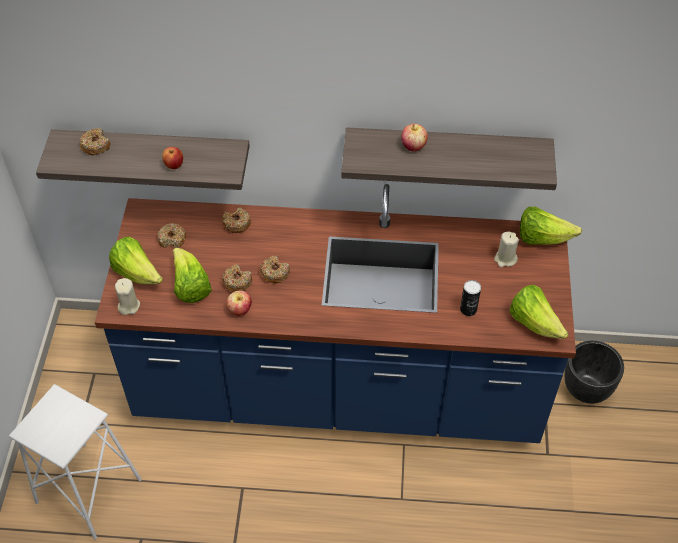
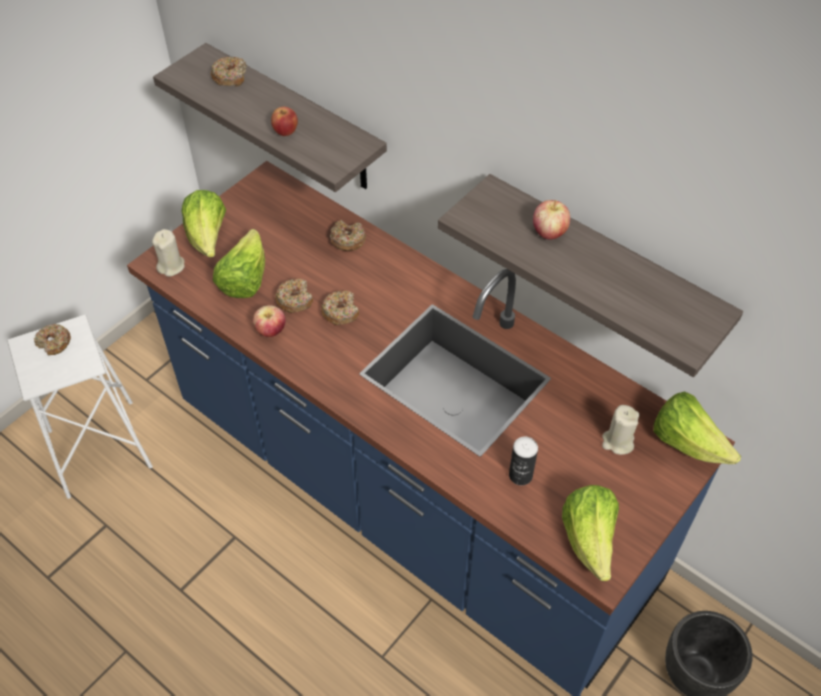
camera: 35 degrees right, 0 degrees up
(172, 239) = (271, 222): donut -> donut (54, 343)

